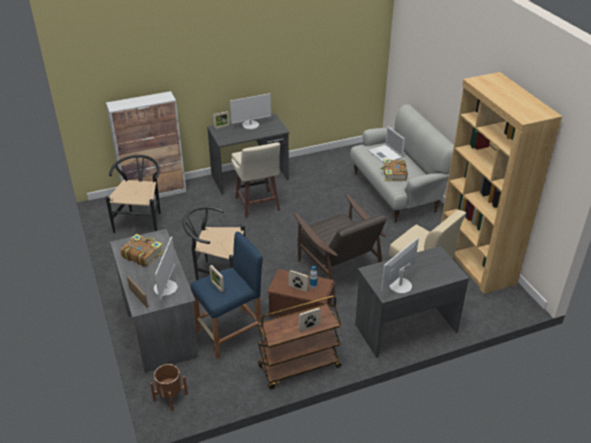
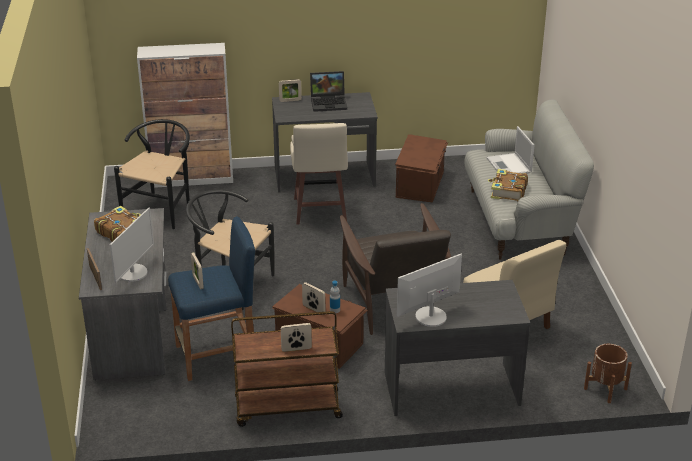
camera: 15 degrees right, 5 degrees down
(170, 397) = (113, 412): brown planter -> brown planter (605, 389)
(250, 125) = (329, 103): monitor -> laptop
(319, 173) = (421, 184): none -> brown storage box
(475, 261) = (591, 325): brown bookcase -> none

